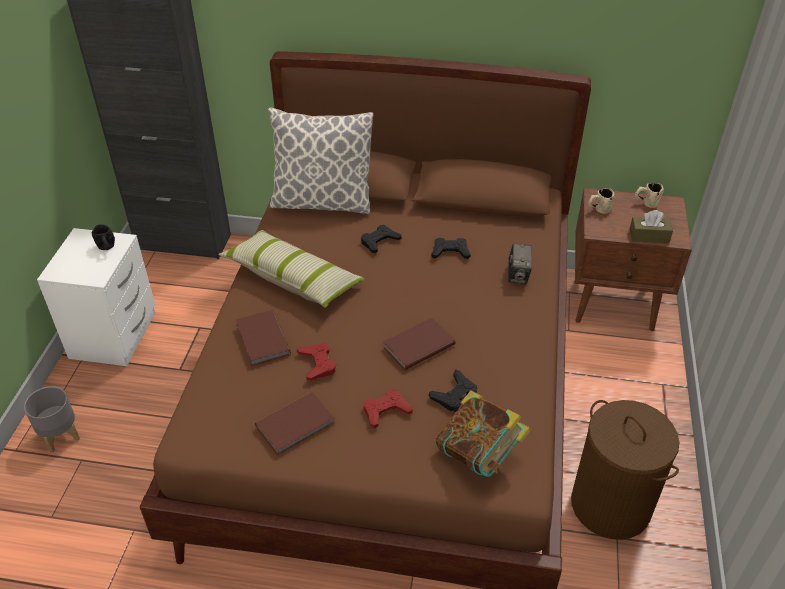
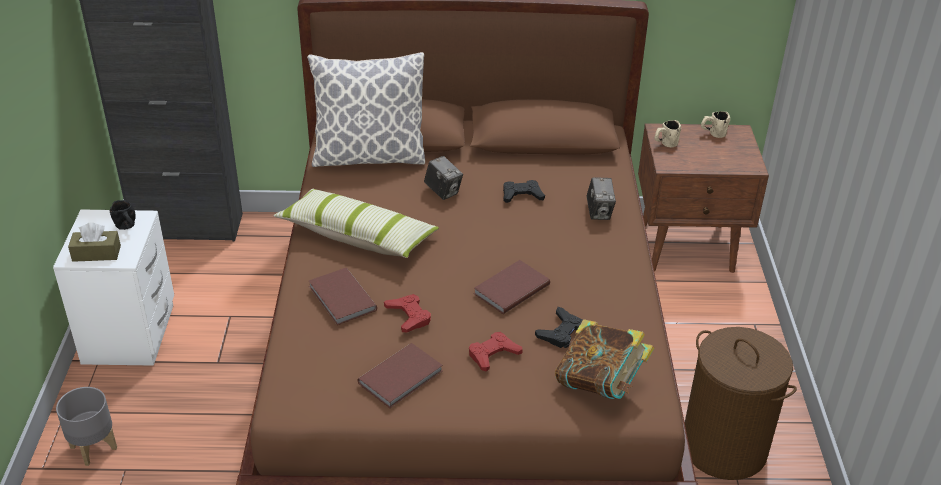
camera: 10 degrees left, 5 degrees down
(379, 241) = (443, 191): black game controller -> camera
(649, 236) = (723, 165): brown tissue box -> brown tissue box (96, 253)

